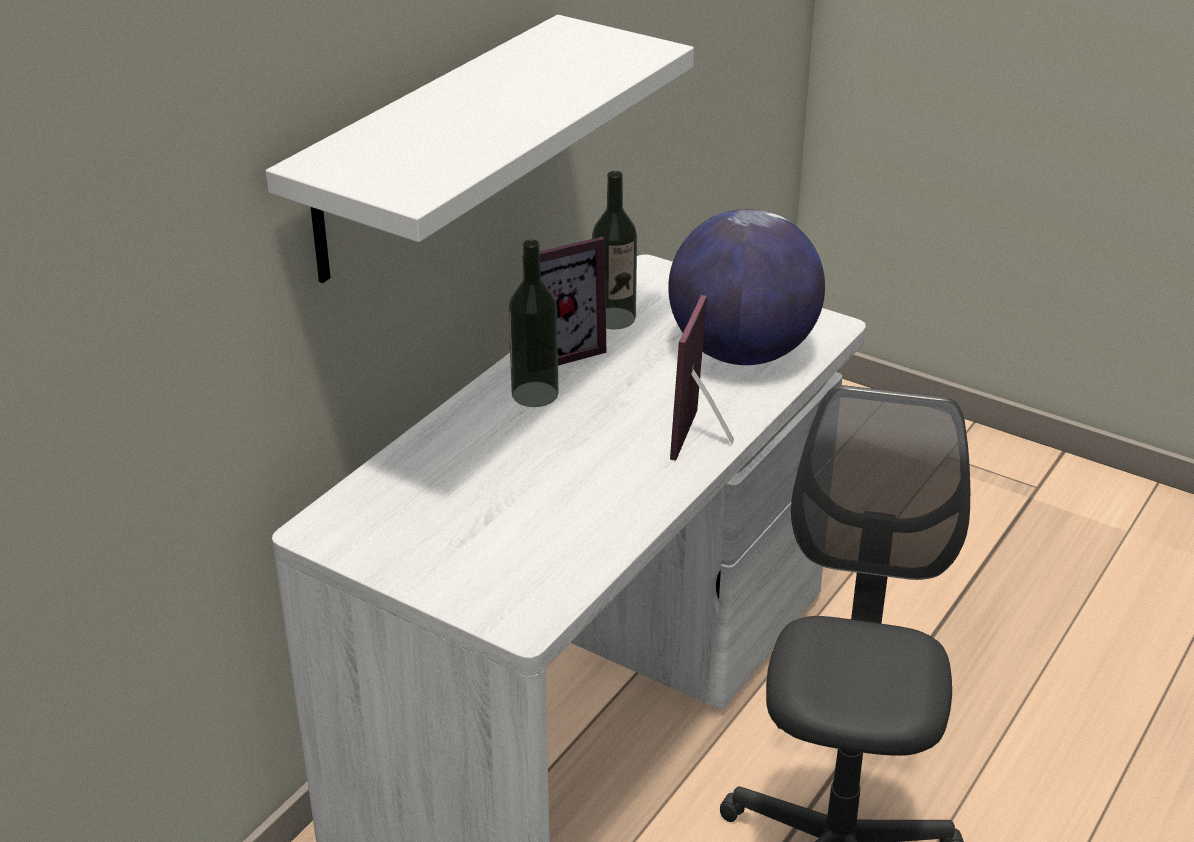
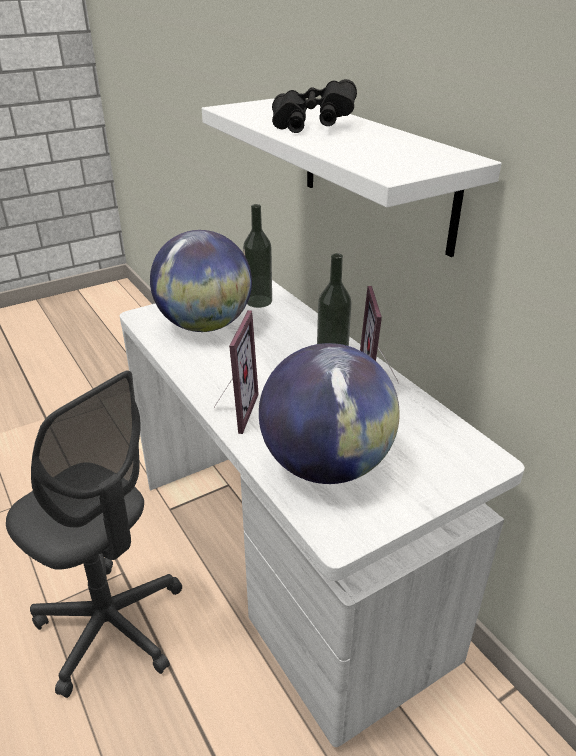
camera: 115 degrees right, 0 degrees up
(490, 114) = (312, 127): none -> black binoculars
(509, 537) = (205, 325): none -> globe
(614, 318) = (413, 418): bottle -> bottle (258, 301)
(706, 438) = (232, 411): picture frame -> picture frame turned 60 degrees clockwise

